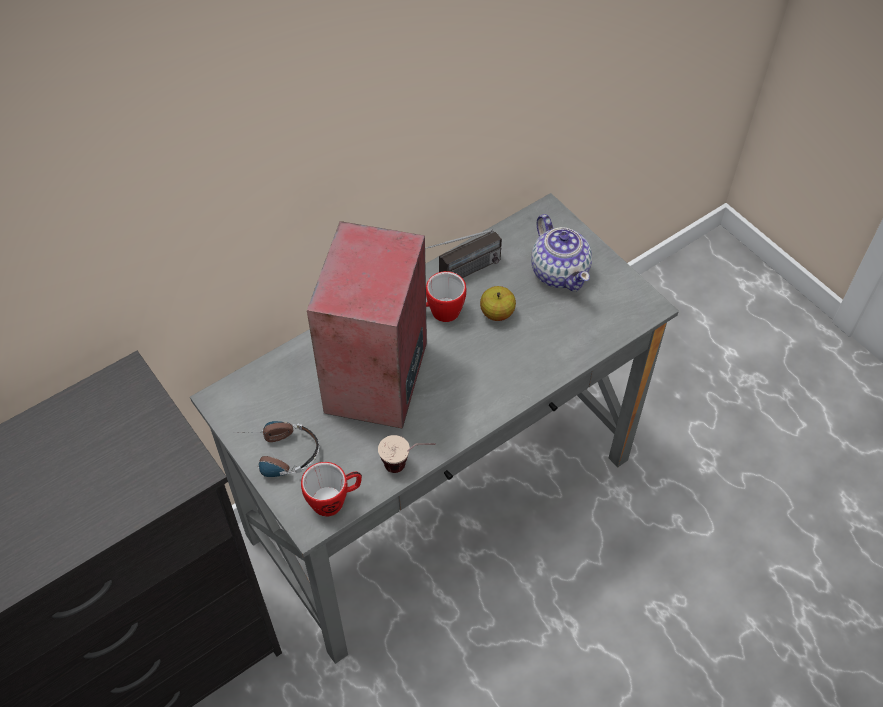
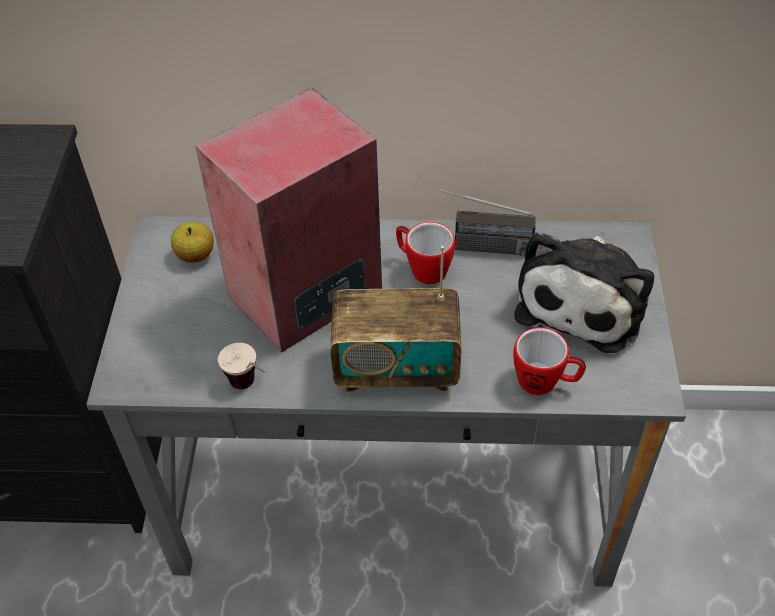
camera: 40 degrees right, 5 degrees down
(276, 455) = (153, 306): headphones -> none
(334, 500) = (159, 376): mug -> mug (545, 382)
(487, 390) = (396, 368): none -> radio
(497, 313) = (478, 303): apple -> apple (195, 255)
(559, 272) = (584, 300): teapot -> plush toy

